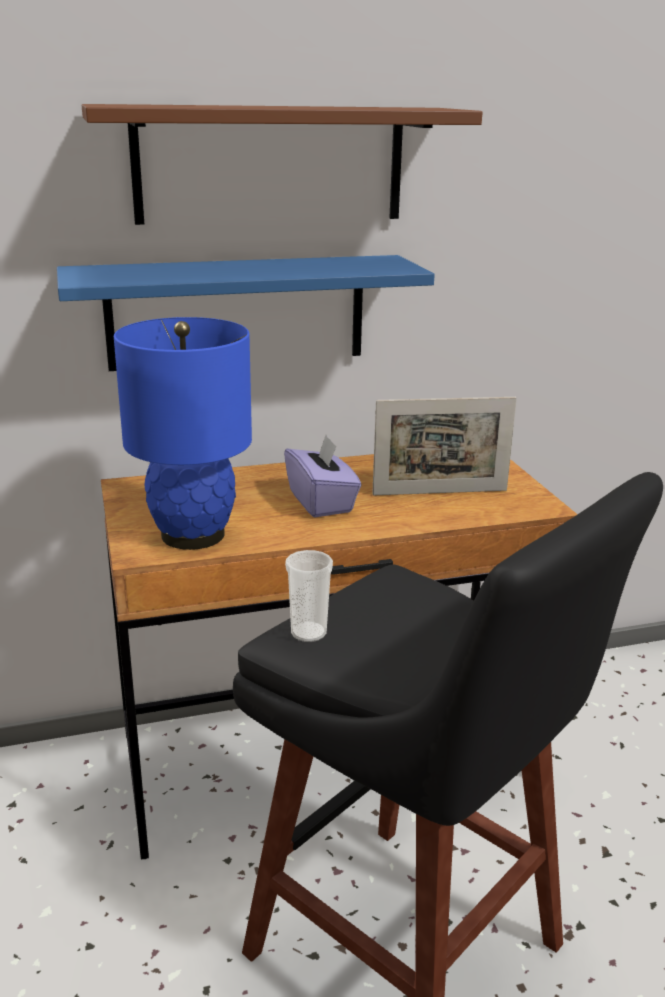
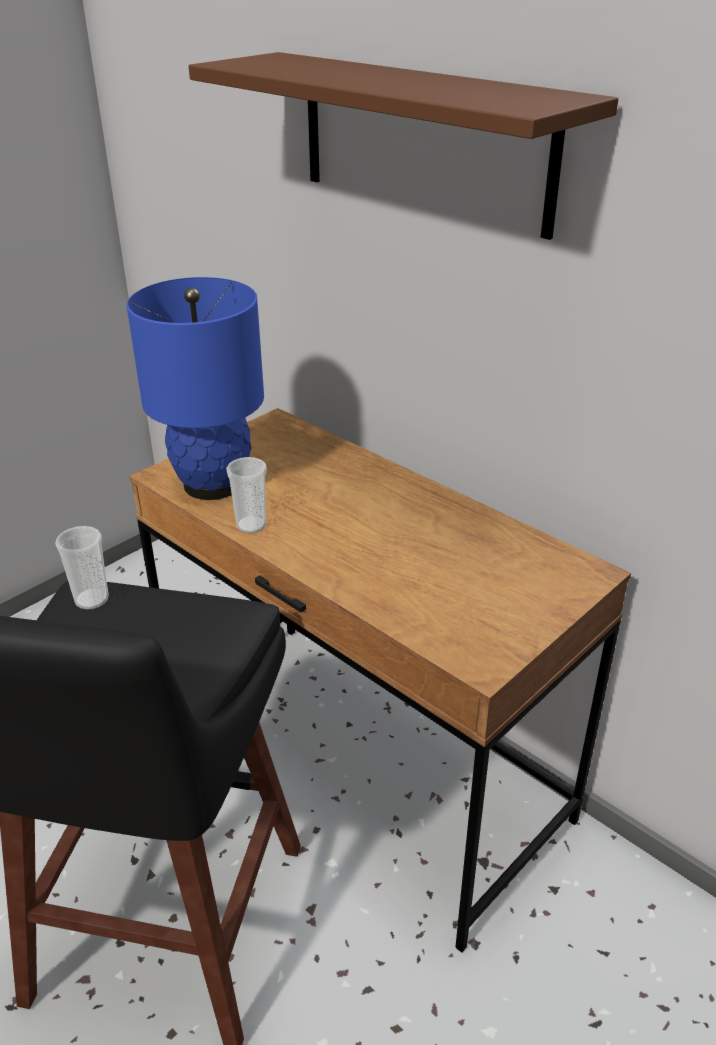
camera: 60 degrees right, 10 degrees up
(237, 312) = (388, 296): blue shelf -> none
(284, 535) = (251, 525): none -> cup
(322, 502) = (339, 519): purple tissue box -> none
(440, 492) = (439, 579): picture frame -> none

